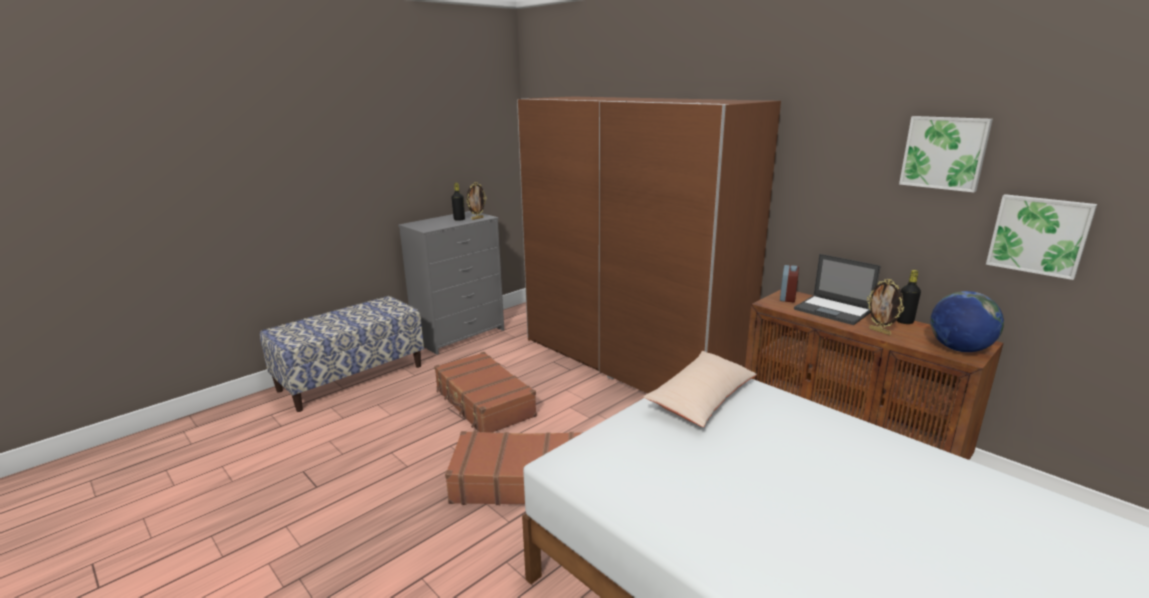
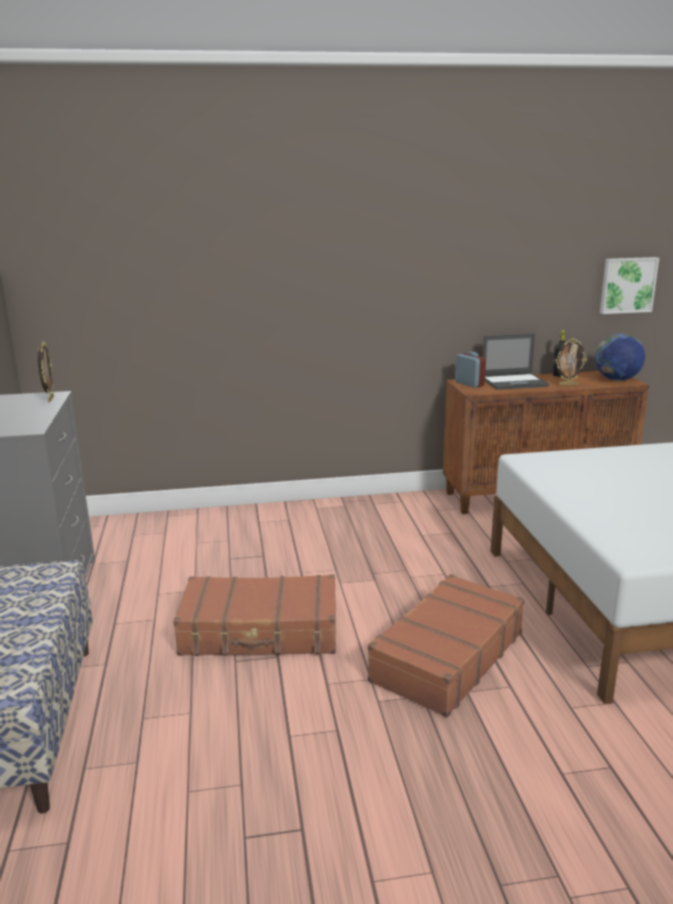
camera: 55 degrees left, 0 degrees up
(459, 219) = (28, 407): black bottle -> none
(629, 363) = (298, 522): brown wardrobe -> none
(701, 398) = (566, 475): beige pillow -> none
(944, 153) = (565, 231): picture -> none

